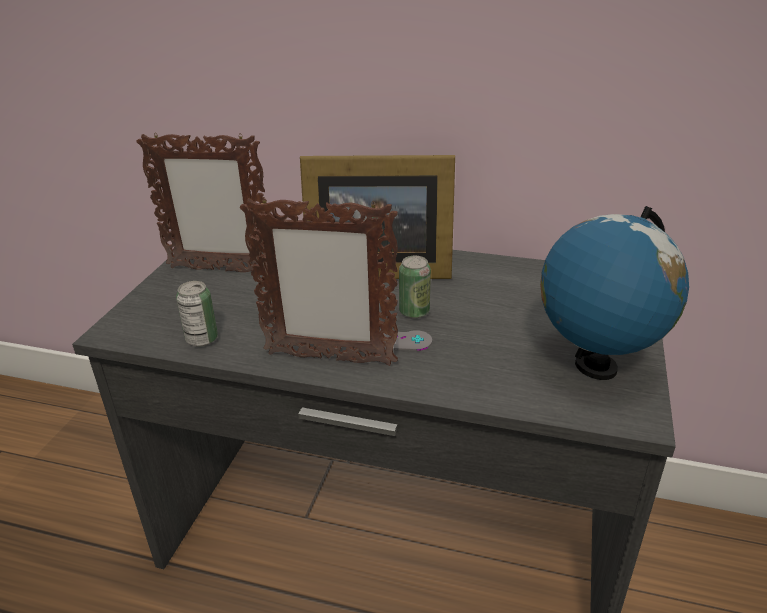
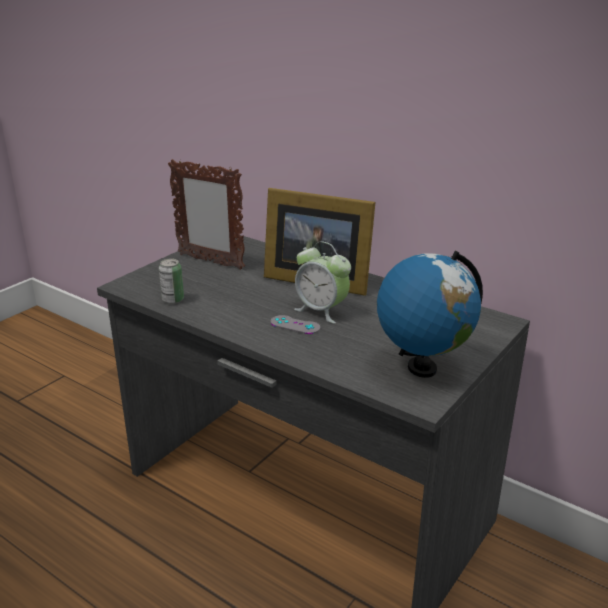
camera: 20 degrees right, 5 degrees down
(329, 358) = (243, 326): picture frame -> none
(414, 312) = (321, 311): can -> alarm clock

